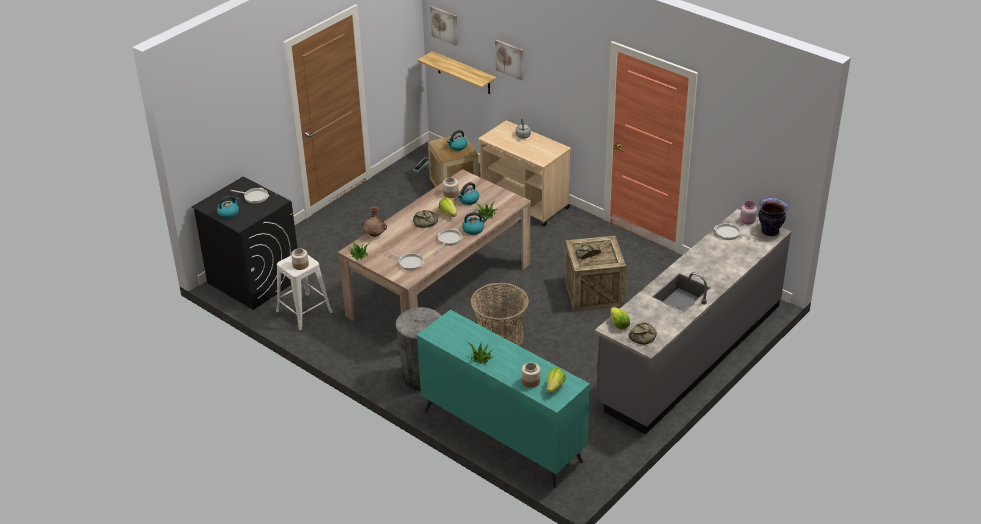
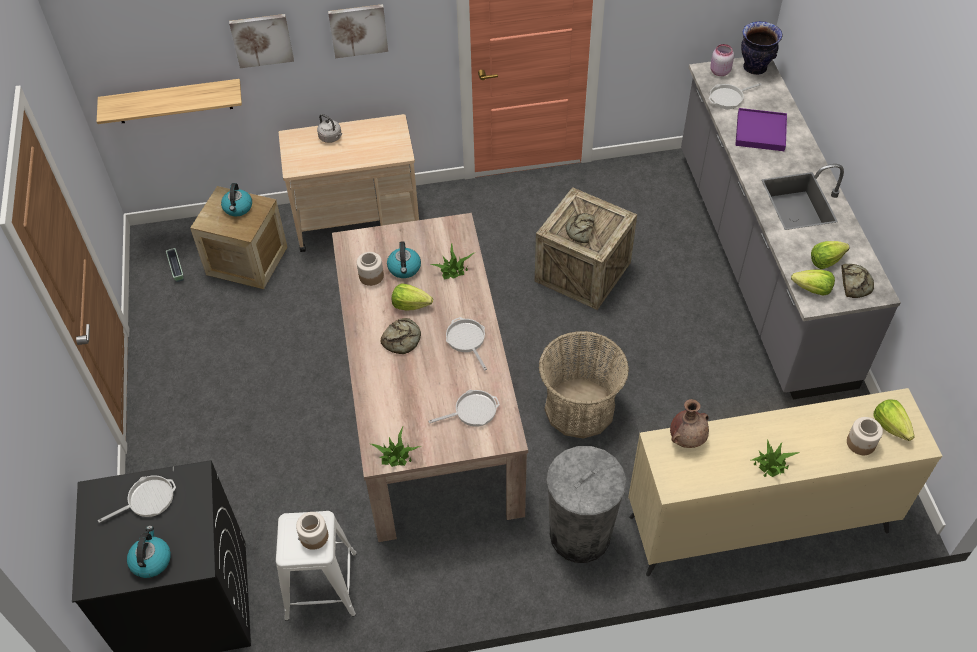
camera: 50 degrees left, 15 degrees up
(375, 235) = (371, 409): brown vase -> brown vase (687, 439)
(445, 25) = (113, 44): picture -> picture (358, 30)
(473, 229) = (471, 302): kettle -> none
(502, 435) = (756, 523): turquoise dresser -> beige dresser
(647, 320) = (825, 261): none -> lettuce
(717, 256) = (760, 132): none -> purple tray

